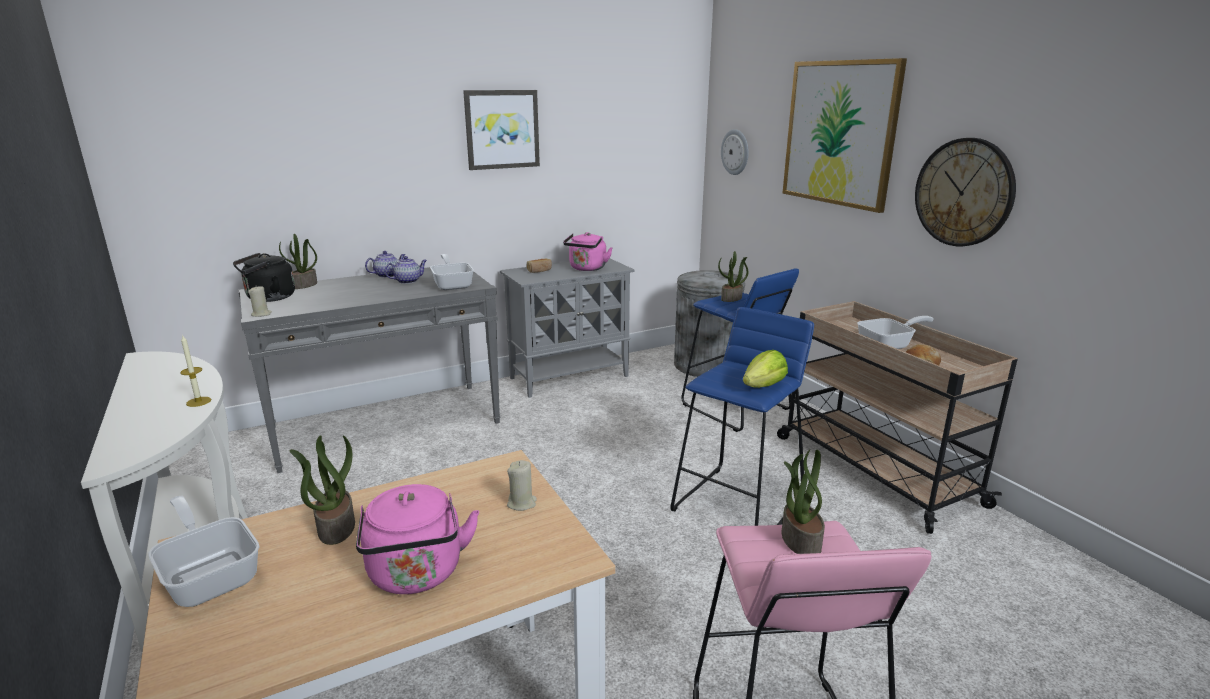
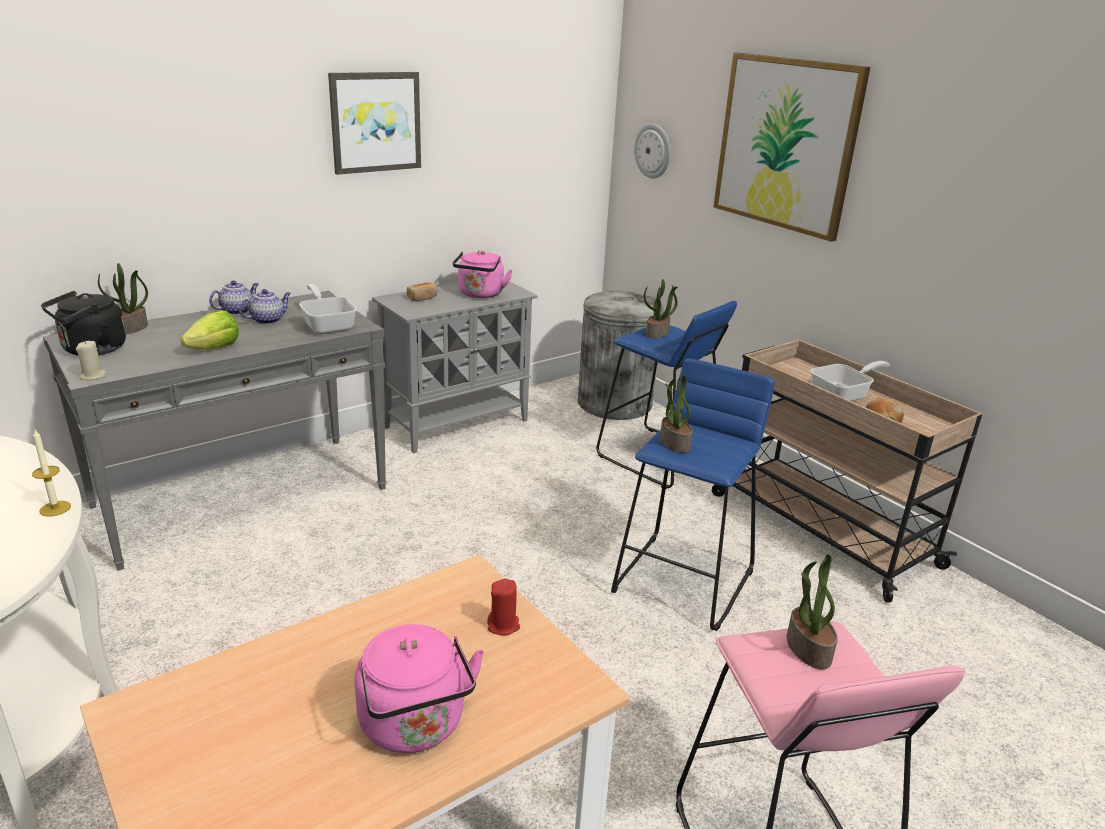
camera: 10 degrees left, 5 degrees up
(210, 574) = (168, 746): frying pan -> none
(335, 527) = (296, 672): potted plant -> potted plant (674, 443)
(522, 503) = (503, 625): beige candle -> red candle
(763, 386) = (723, 454): lettuce -> lettuce (215, 348)
(964, 192) = (930, 227): wall clock -> none

